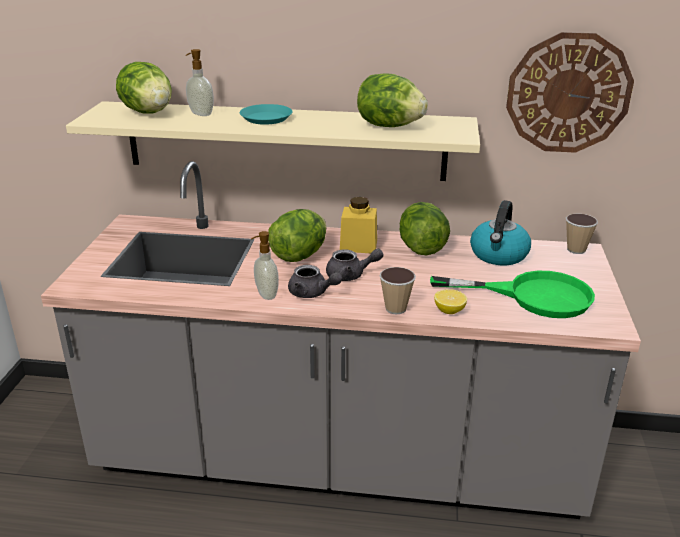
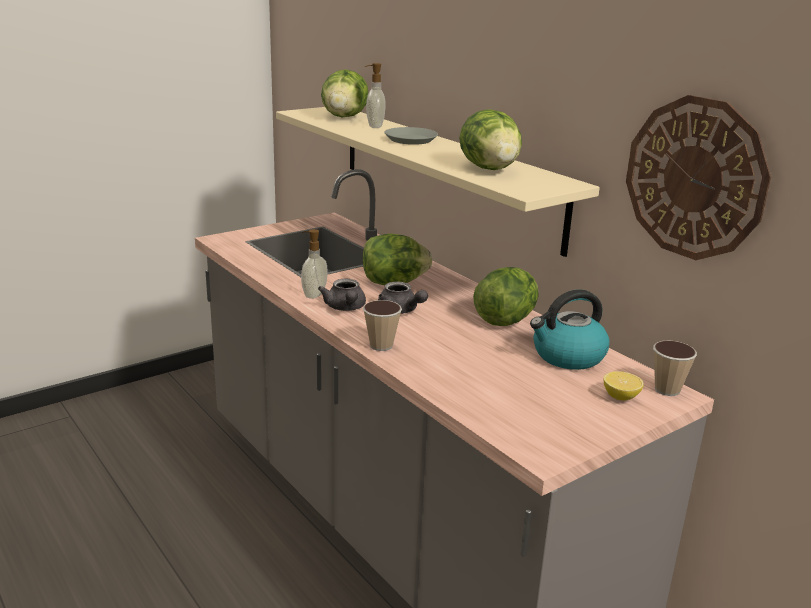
camera: 45 degrees right, 5 degrees down
(266, 118) = (410, 140): turquoise plate -> grey plate
(358, 246) = (454, 296): yellow jar -> none
(449, 310) = (419, 368): lemon -> lemon (620, 397)
(533, 296) = (521, 397): green frying pan -> none

